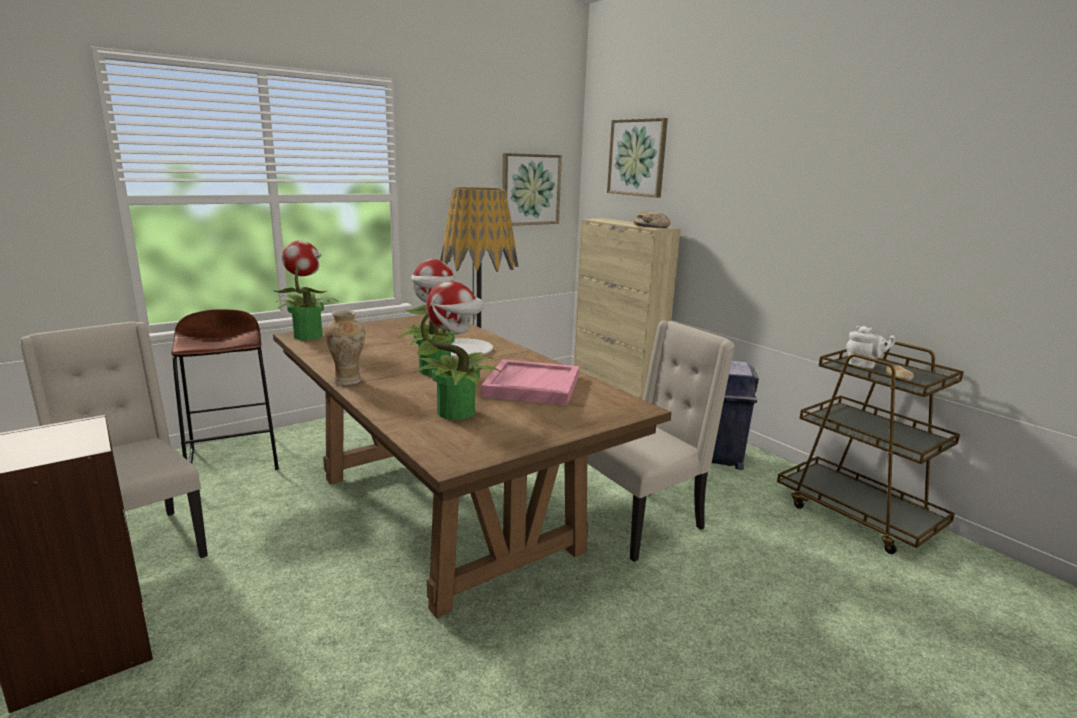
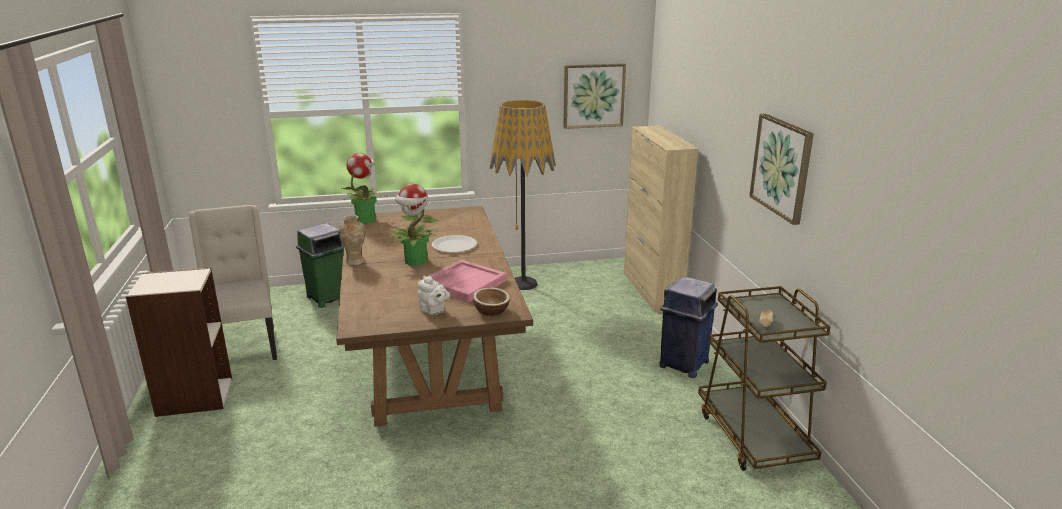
camera: 25 degrees right, 5 degrees up
(234, 459) = (327, 298): brown stool -> green trash can
(457, 412) = (394, 296): potted plant -> none
(609, 410) = (491, 310): none -> bowl
(637, 157) = (680, 74): picture -> picture (782, 167)
(641, 522) = (562, 400): beige chair -> none
(651, 226) = (674, 143): bread -> none
(863, 366) = (757, 306): white teapot -> white teapot (433, 311)

